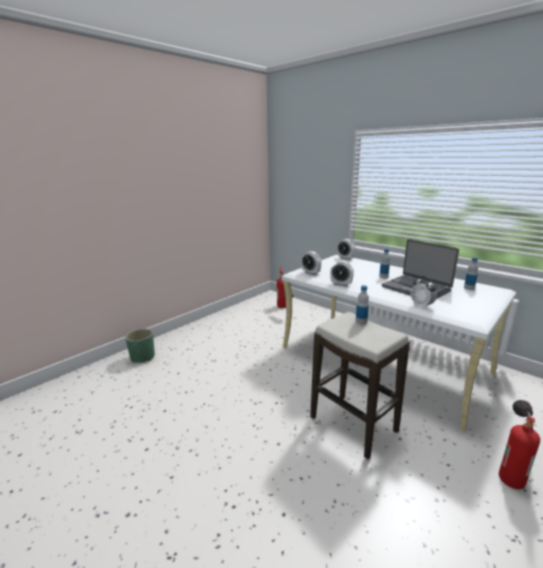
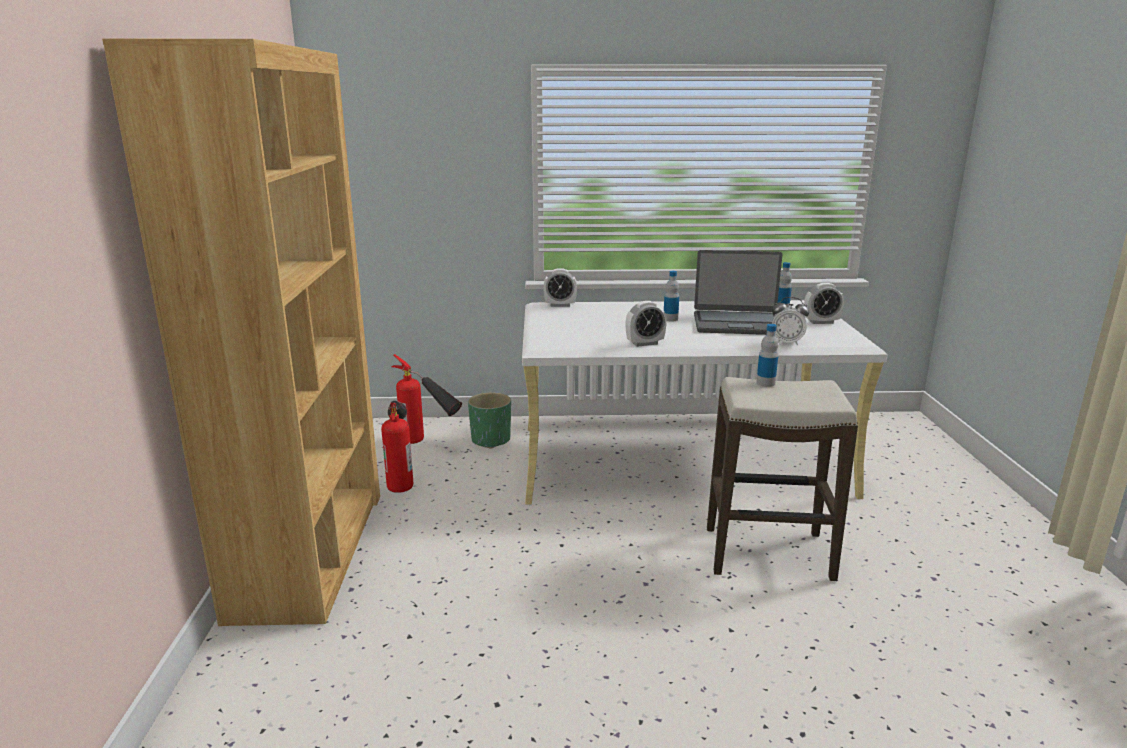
camera: 45 degrees left, 0 degrees up
(143, 357) = (271, 654): green planter -> green planter (491, 440)
(196, 331) = (310, 552): none -> brown bookcase
(311, 273) = (566, 339): alarm clock -> alarm clock (821, 322)
(512, 464) = (931, 508): fire extinguisher -> fire extinguisher (400, 475)

